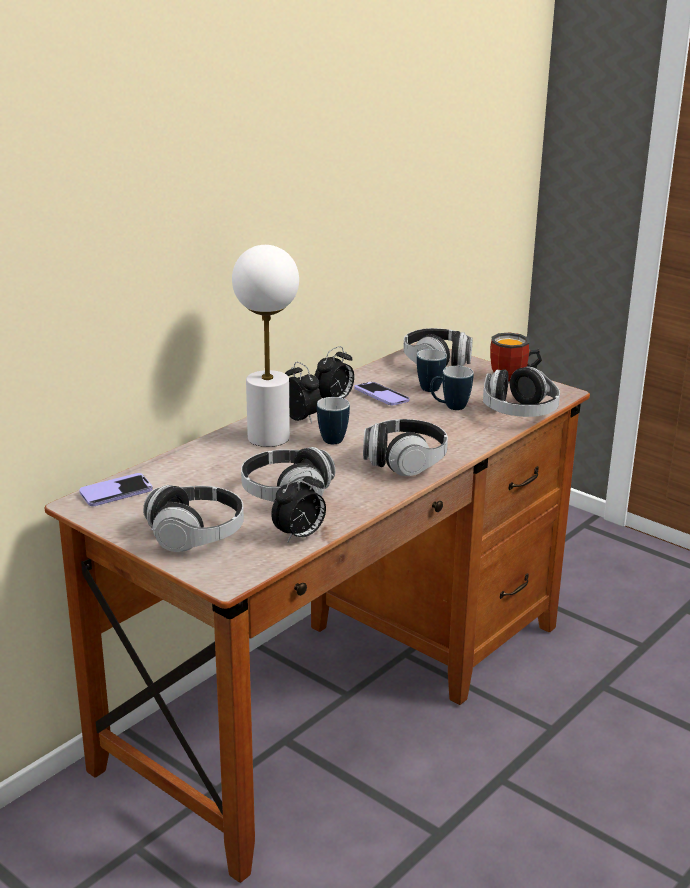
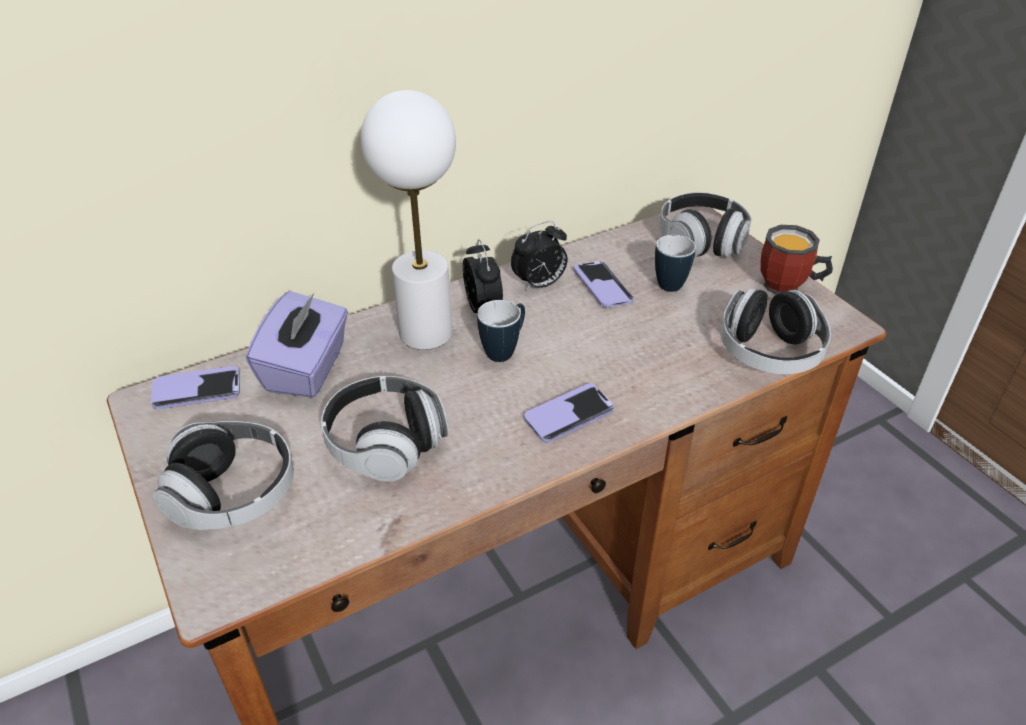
camera: 20 degrees right, 15 degrees up
(193, 468) = (307, 369): none -> purple tissue box
(299, 536) = (355, 530): alarm clock -> none
(404, 462) = (569, 415): headphones -> phone
(450, 407) = (680, 323): mug -> none

